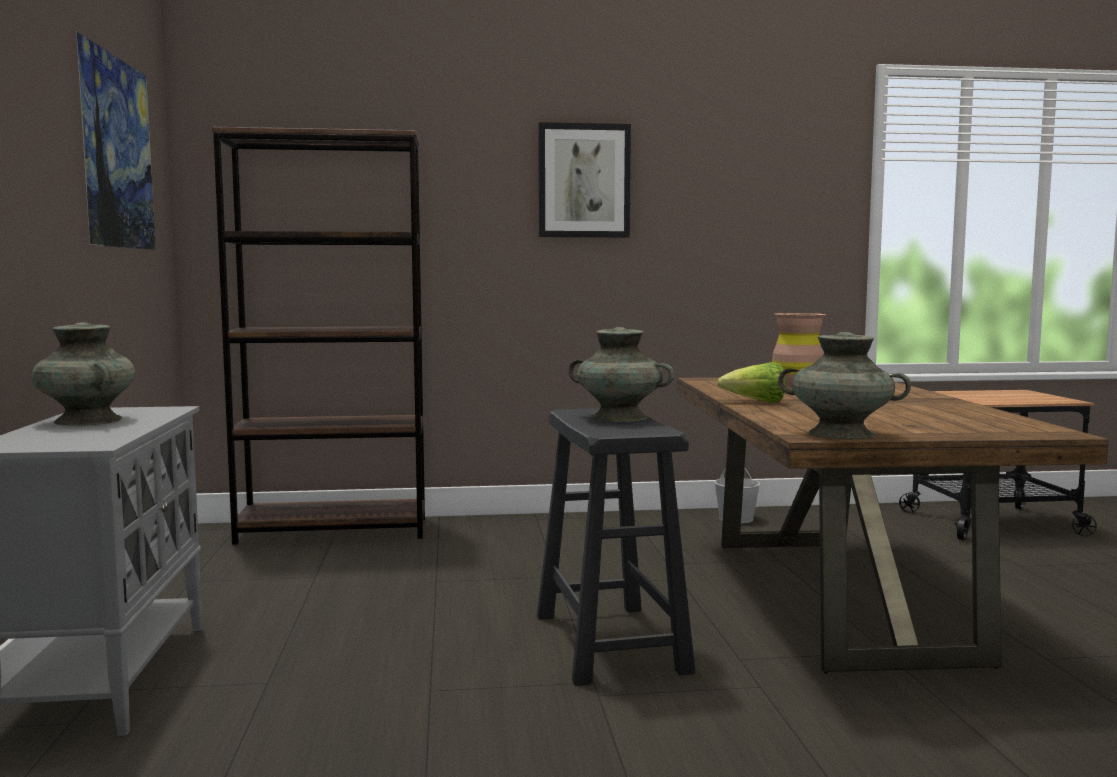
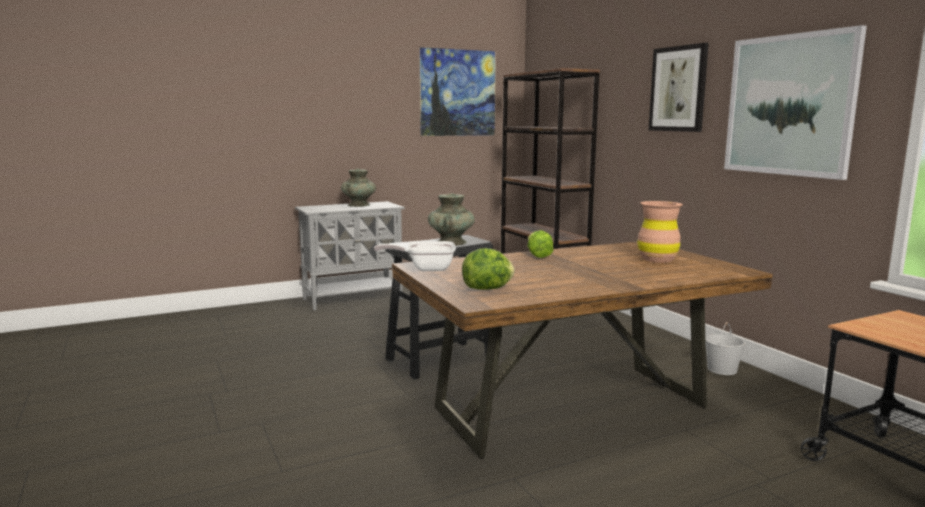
camera: 70 degrees right, 5 degrees up
(748, 206) = (789, 105): none -> picture
(840, 434) = (425, 269): turquoise vase -> frying pan
(973, 425) = (488, 289): none -> lettuce

